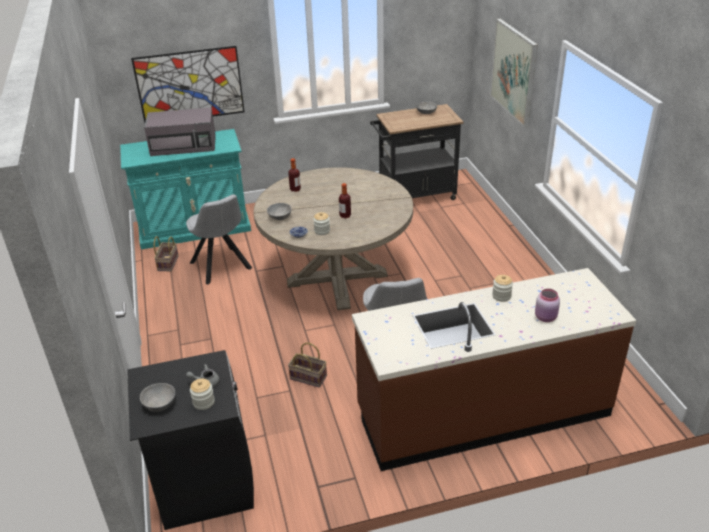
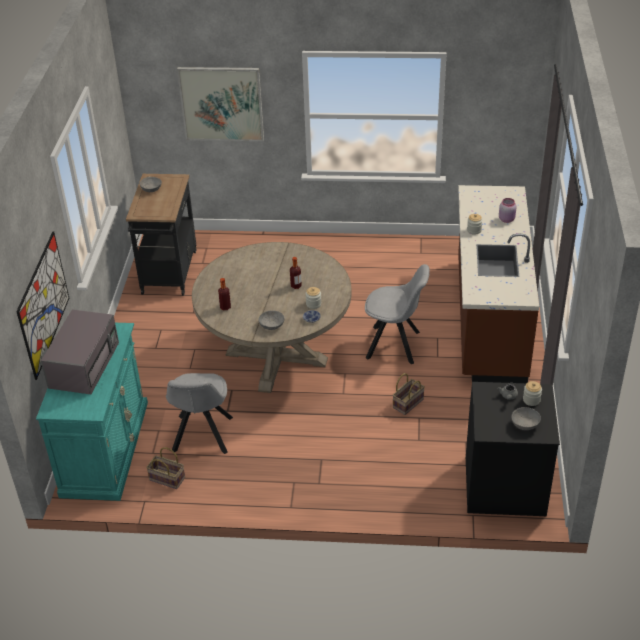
camera: 70 degrees left, 5 degrees up
(221, 266) = (202, 436): grey chair -> grey chair turned 105 degrees clockwise

